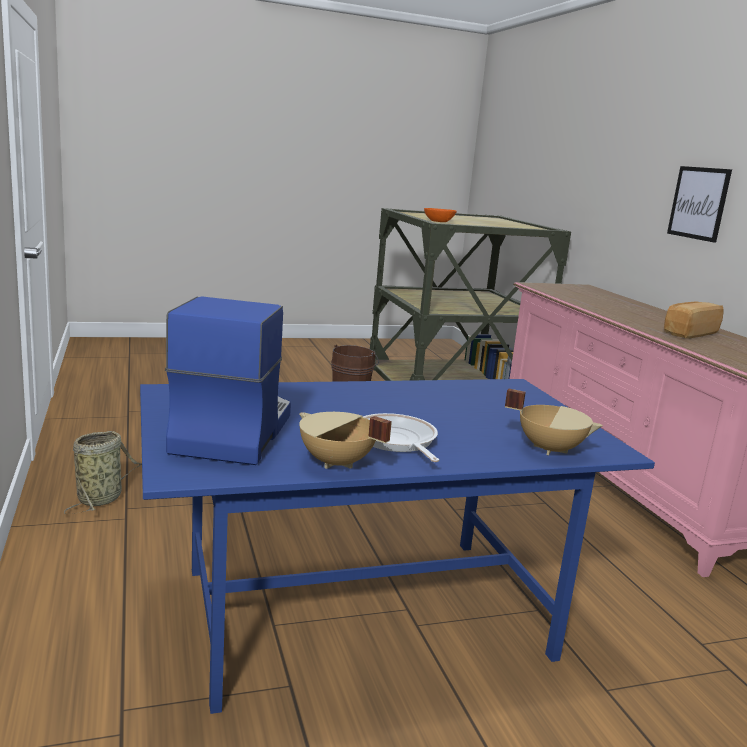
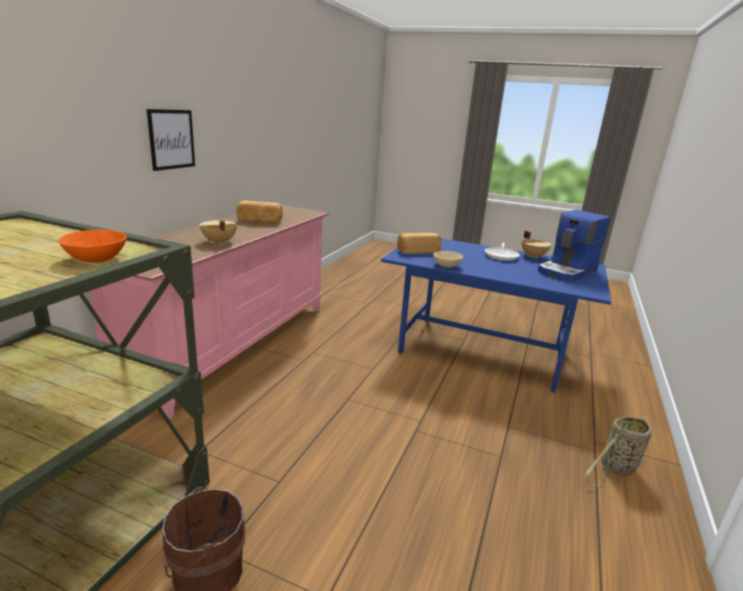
camera: 140 degrees left, 5 degrees up
(430, 388) = (447, 265): none -> beige bowl
(525, 406) = (417, 251): none -> bread
(550, 449) = (445, 242): beige cooking pot -> beige cooking pot (218, 242)

